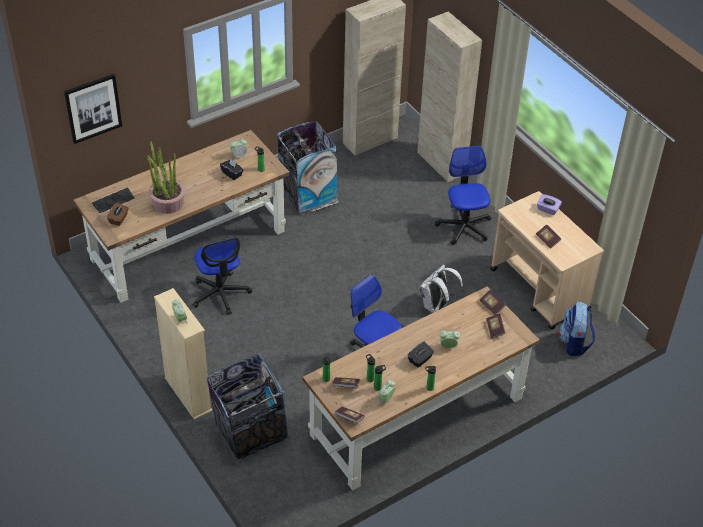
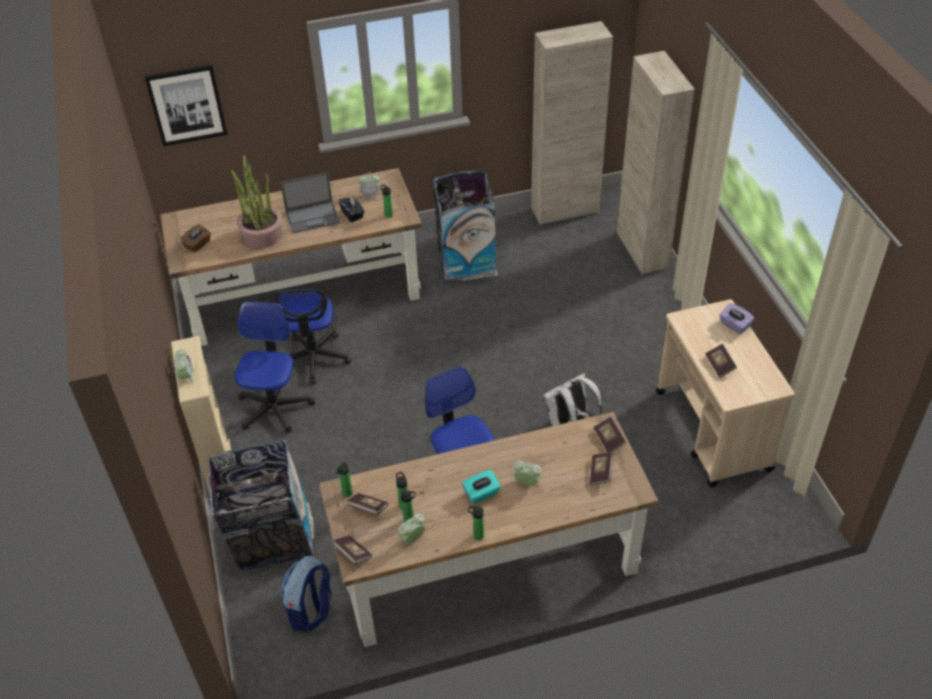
camera: 20 degrees right, 0 degrees up
(113, 201) = (202, 223): keyboard -> none
(201, 181) = (313, 217): none -> laptop
(420, 360) = (481, 493): black tissue box -> turquoise tissue box
(464, 227) = (642, 332): office chair -> office chair (274, 408)
(574, 343) = (736, 512): backpack -> backpack (311, 611)

